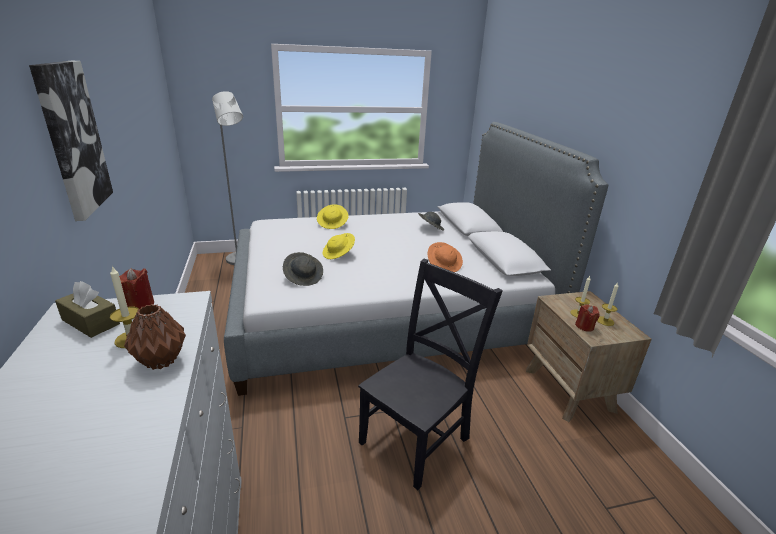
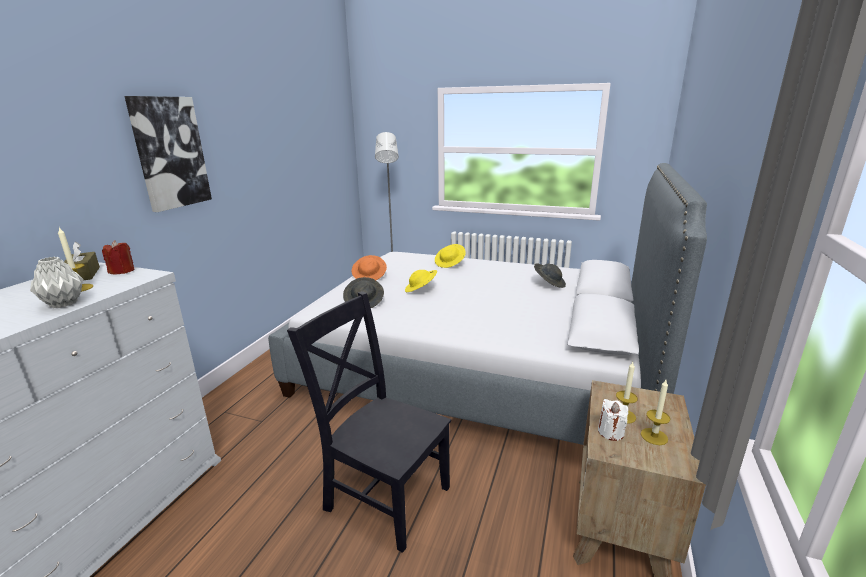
camera: 35 degrees right, 5 degrees down
(161, 361) = (63, 304): brown vase -> grey vase
(417, 437) = (384, 495): black chair -> black chair turned 135 degrees counterclockwise
(444, 265) = (514, 321): orange hat -> orange hat (370, 276)
(584, 326) = (610, 432): red candle -> white candle

